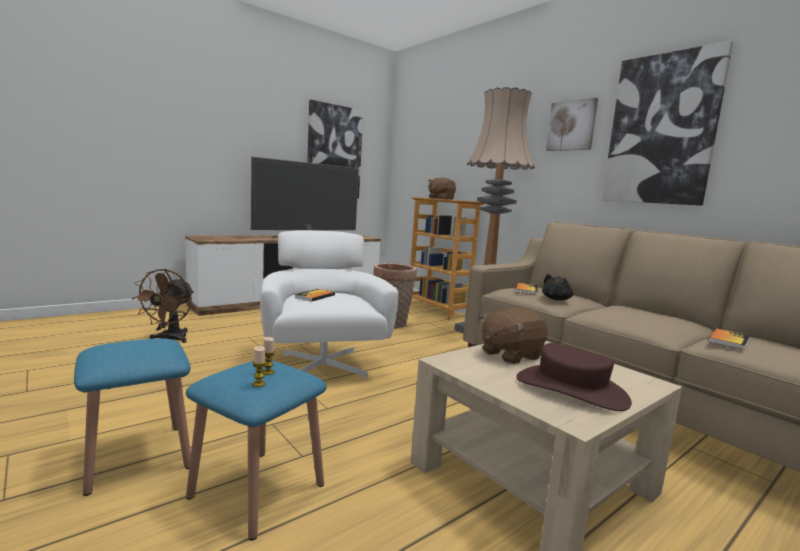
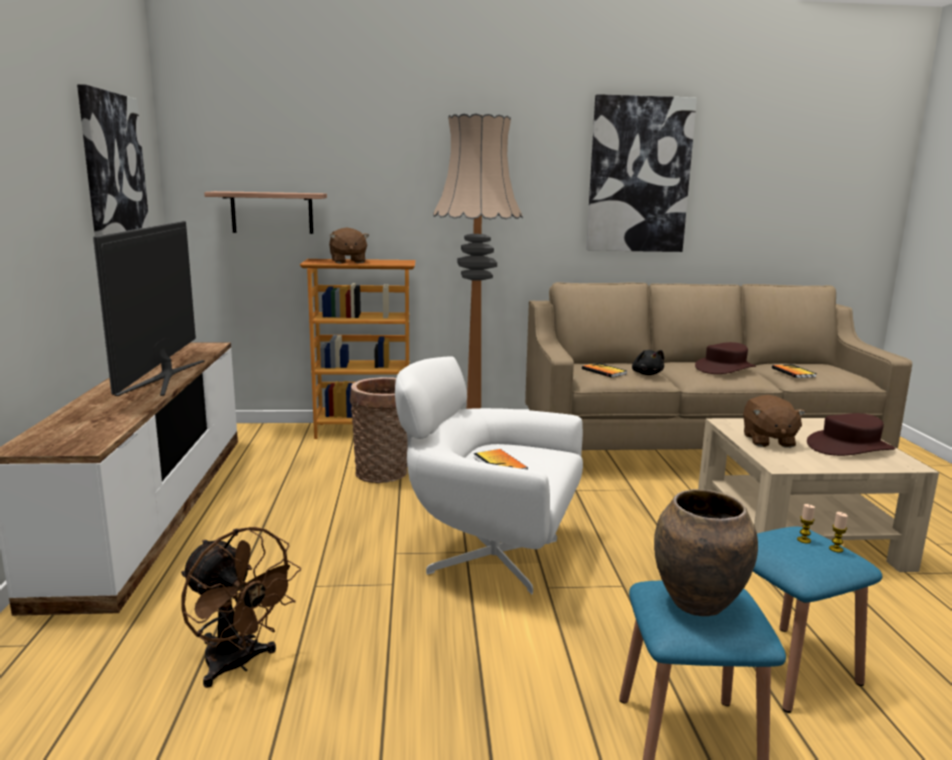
camera: 55 degrees left, 5 degrees up
(129, 346) = (698, 603): none -> brown vase
(424, 171) = (272, 212): none -> shelf
(572, 126) = (537, 161): picture -> none
(650, 317) = (724, 368): none -> brown hat

